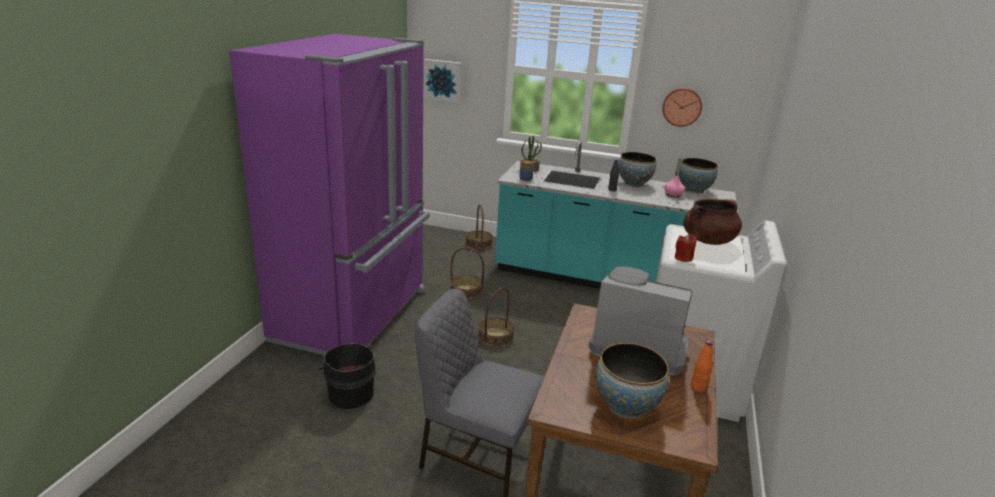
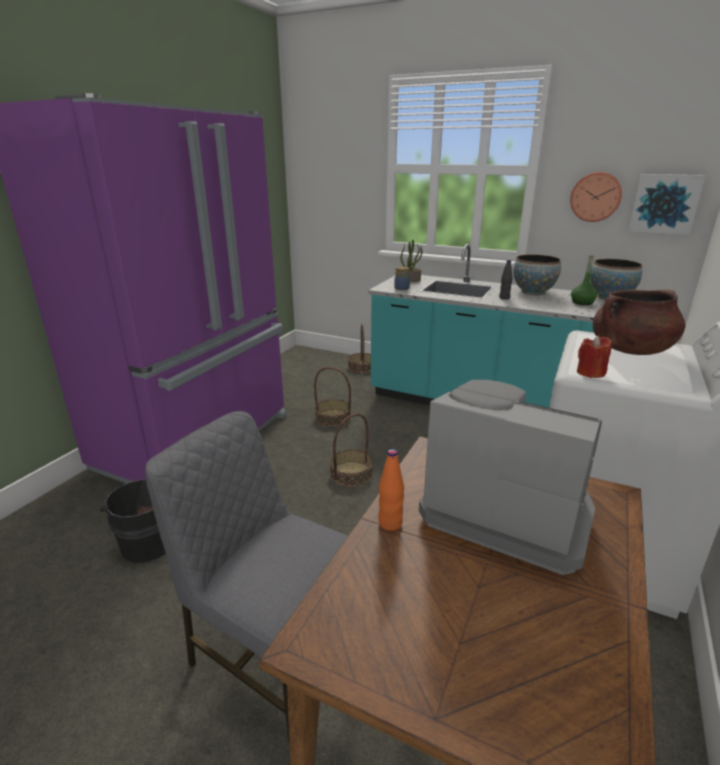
camera: 10 degrees right, 0 degrees up
(443, 80) = (321, 189): picture -> picture (664, 204)
(626, 406) = (461, 643): bowl -> none
(673, 194) = (582, 302): pink bottle -> green bottle
(698, 388) = (611, 606): orange bottle -> orange bottle (390, 523)

